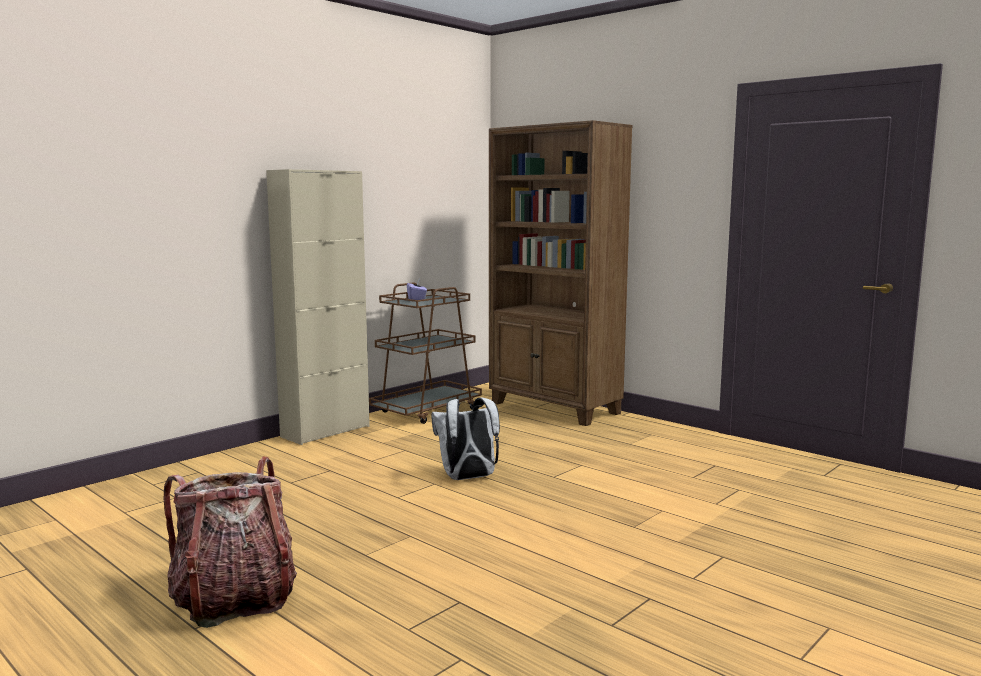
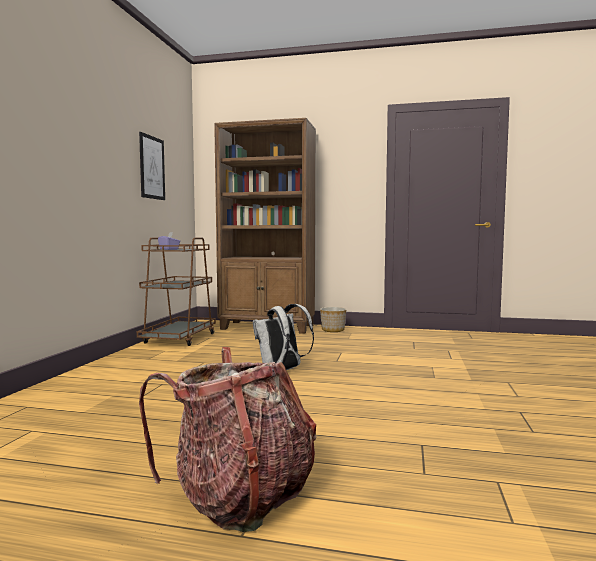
camera: 30 degrees left, 5 degrees down
(325, 431) = (113, 360): beige cabinet -> none
(407, 194) = (152, 167): none -> picture
(633, 426) = (333, 330): none -> planter

